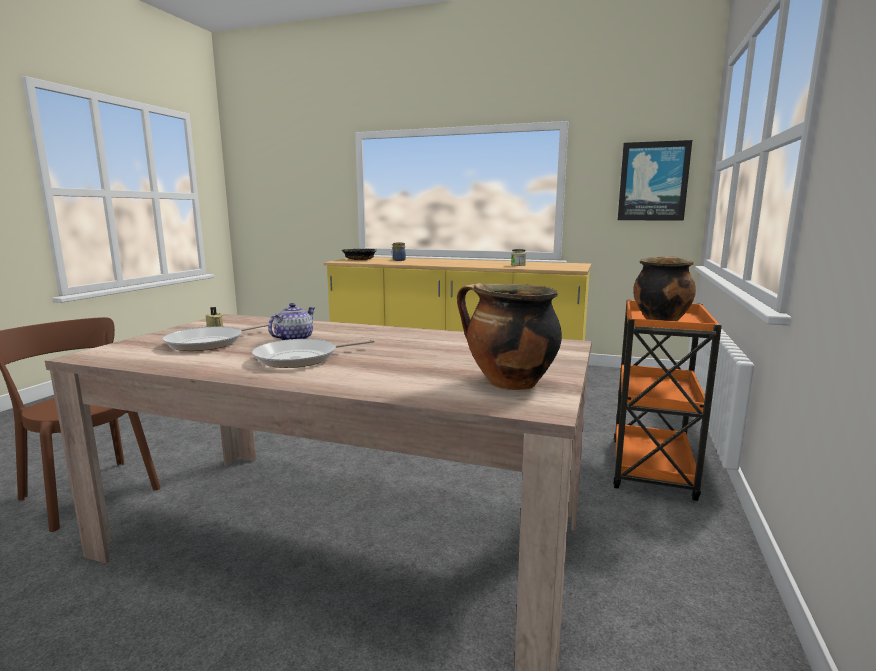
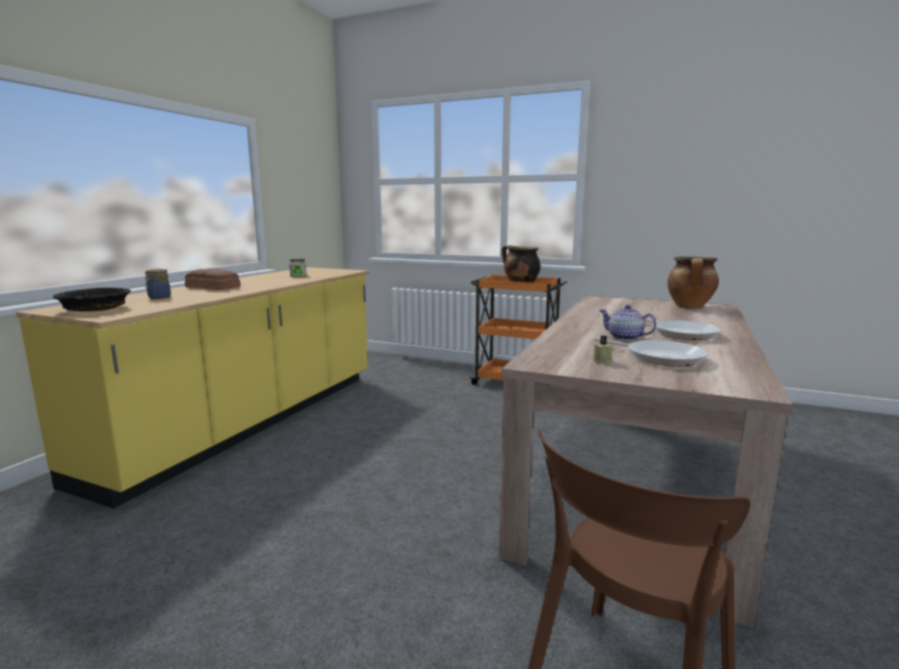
camera: 85 degrees left, 0 degrees up
(443, 261) = (212, 287): none -> bread
(653, 181) = (315, 189): picture -> none

